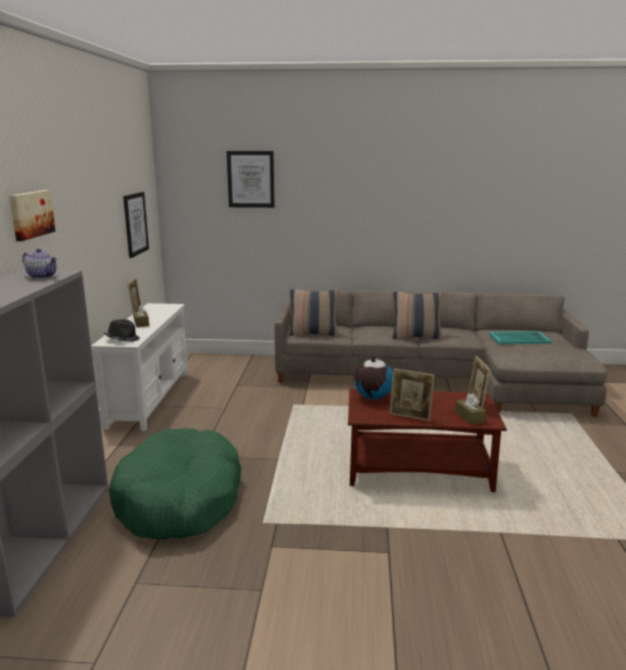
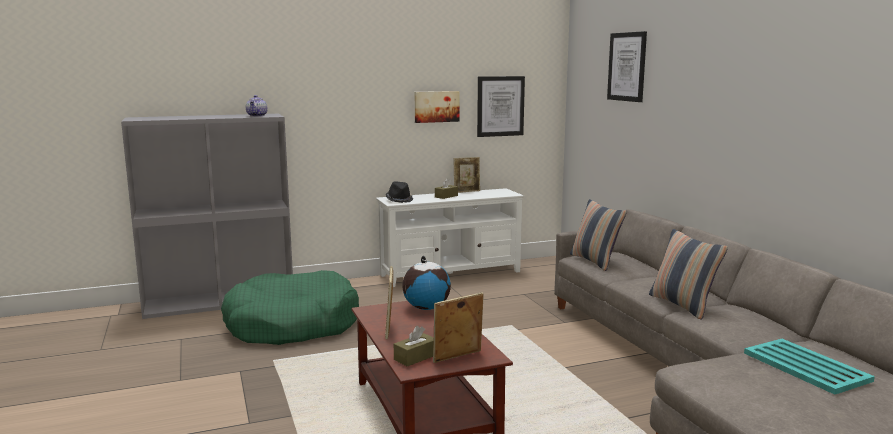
camera: 65 degrees right, 5 degrees down
(30, 214) = (308, 76): picture -> picture (436, 106)

